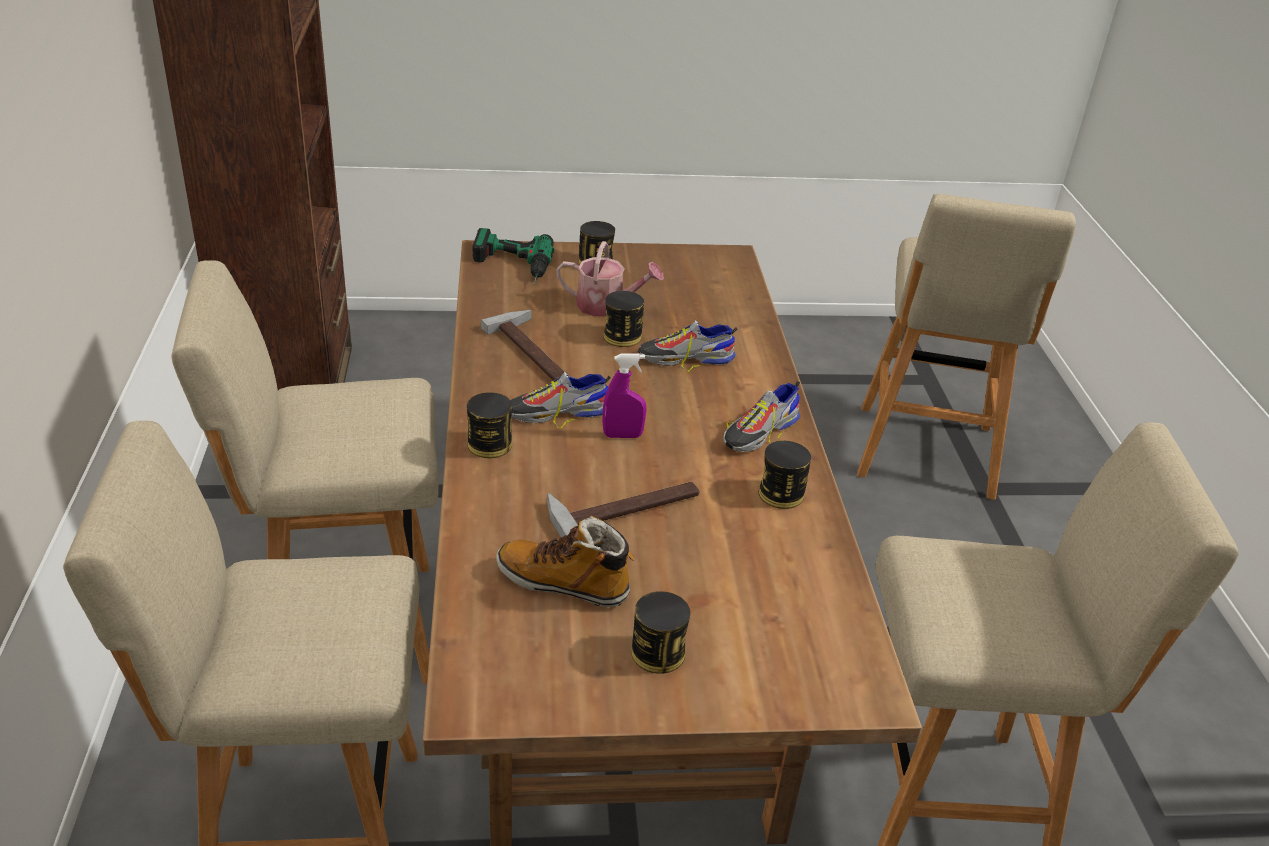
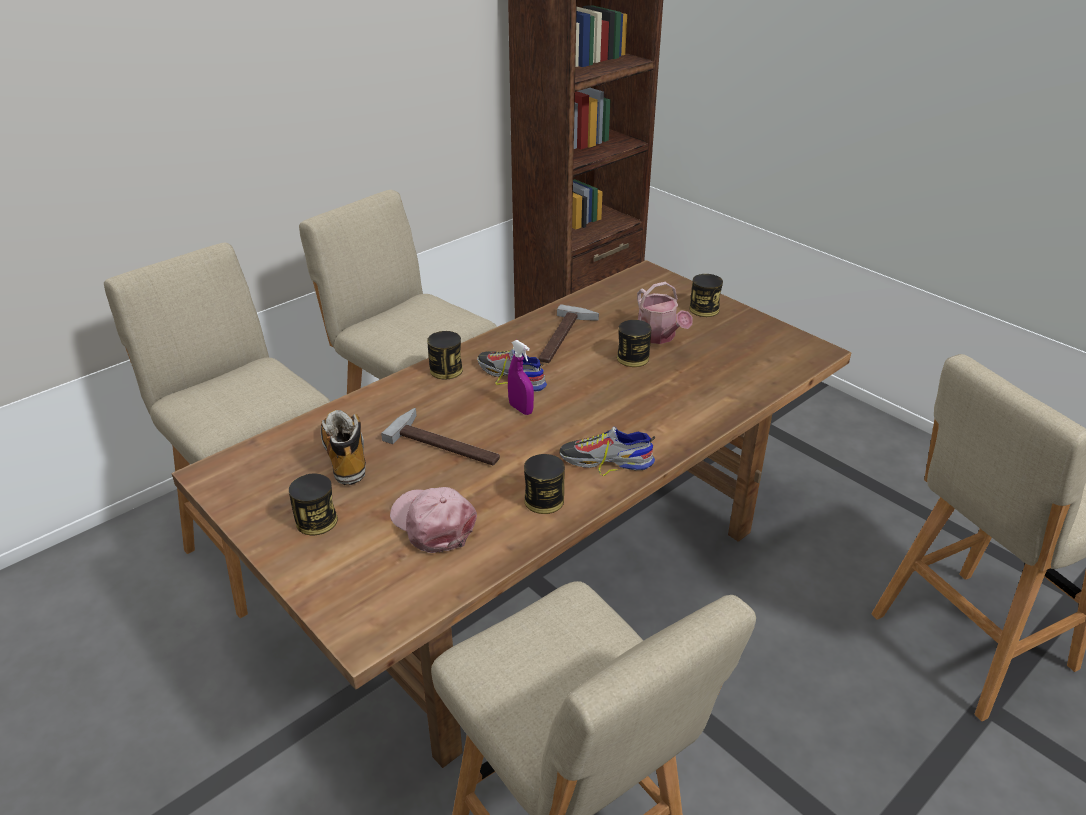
camera: 55 degrees right, 0 degrees up
(511, 267) = (644, 287): power drill -> none
(685, 358) = (648, 392): shoe -> none
(745, 575) = (433, 523): none -> pink cap

